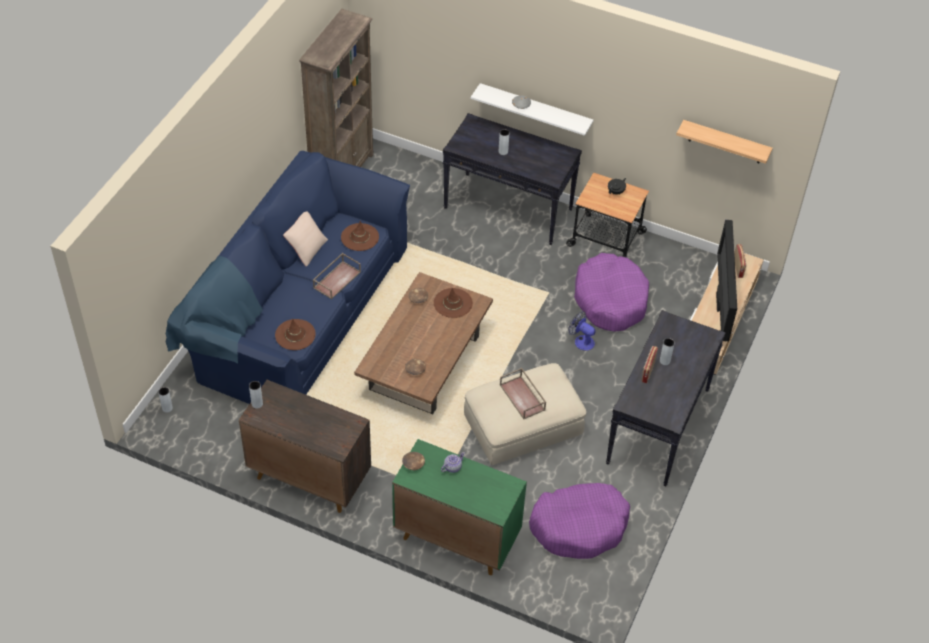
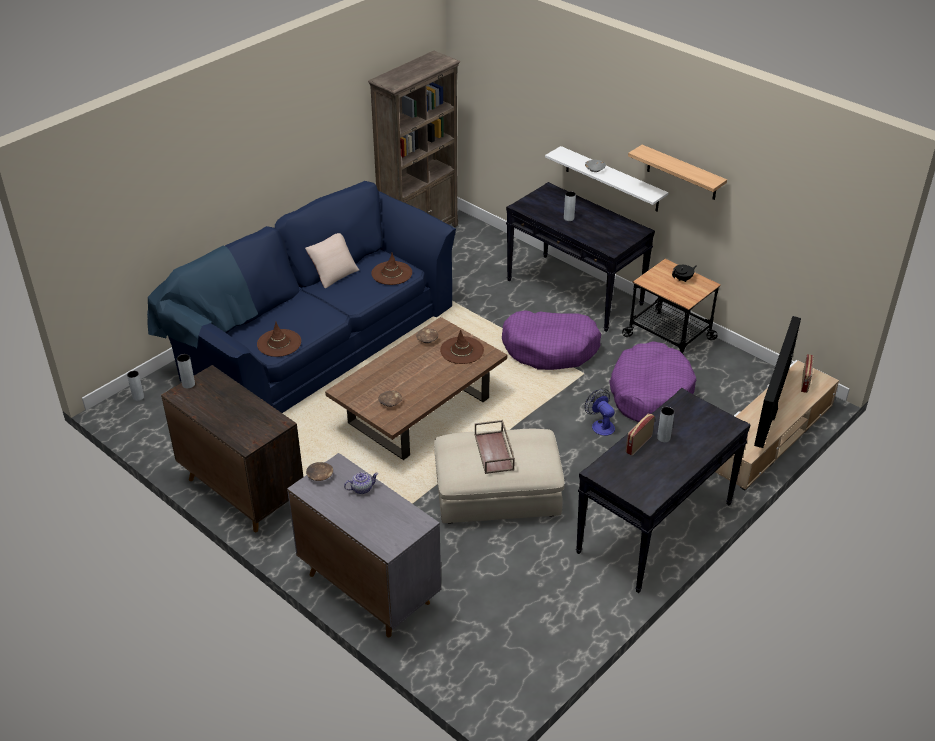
camera: 20 degrees right, 10 degrees down
(337, 279) = (348, 304): brown tray -> none
(456, 537) = (368, 588): green cabinet -> grey cabinet
(579, 526) = (516, 611): purple dog bed -> purple dog bed (550, 348)
(725, 142) = (806, 225): shelf -> shelf (682, 173)

